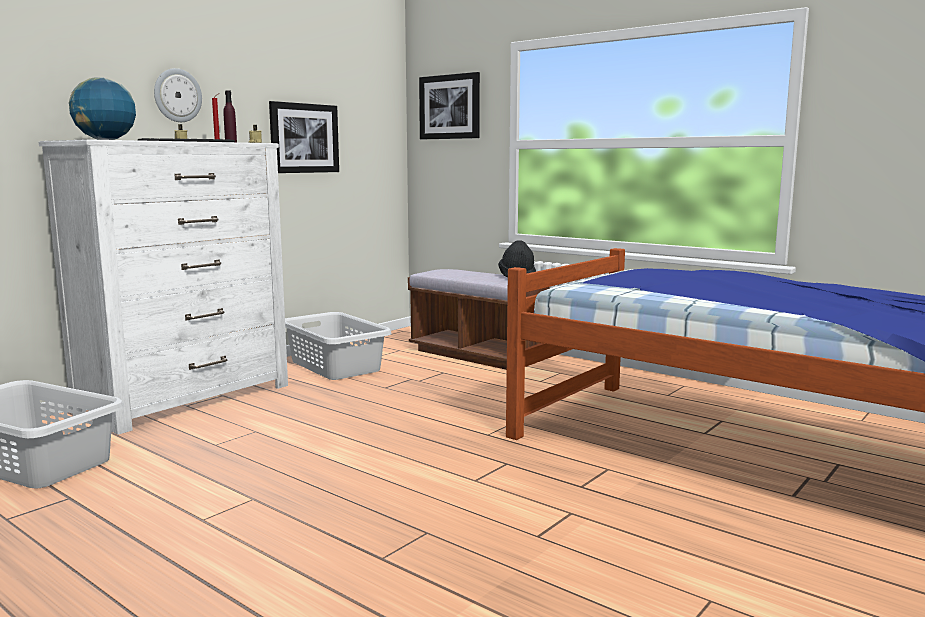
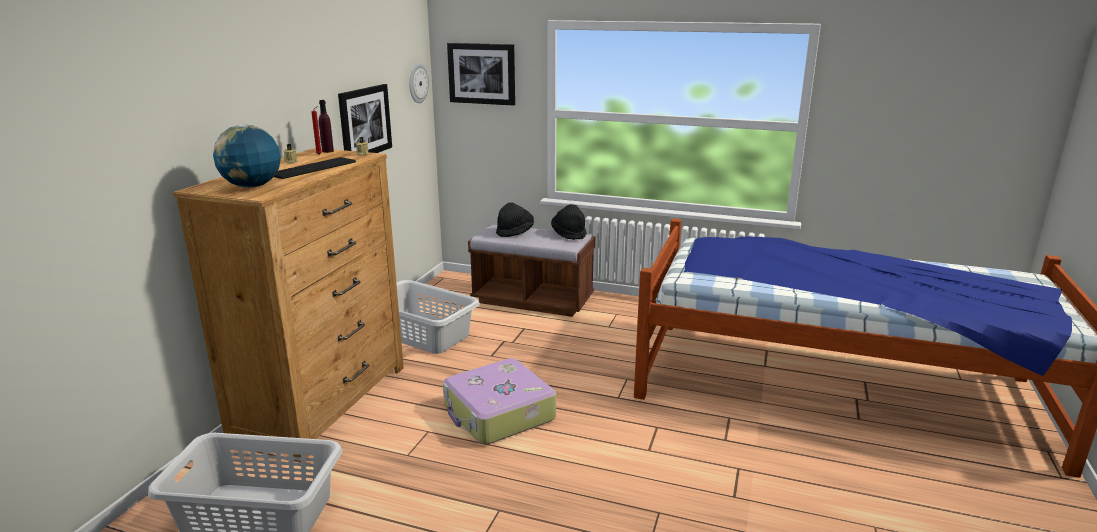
camera: 20 degrees left, 10 degrees up
(177, 95) = (270, 109): wall clock -> wall clock (418, 83)
(186, 398) = (323, 401): white dresser -> brown dresser
(341, 429) = (498, 414): none -> suitcase
(460, 272) = (515, 232): none -> black hat

